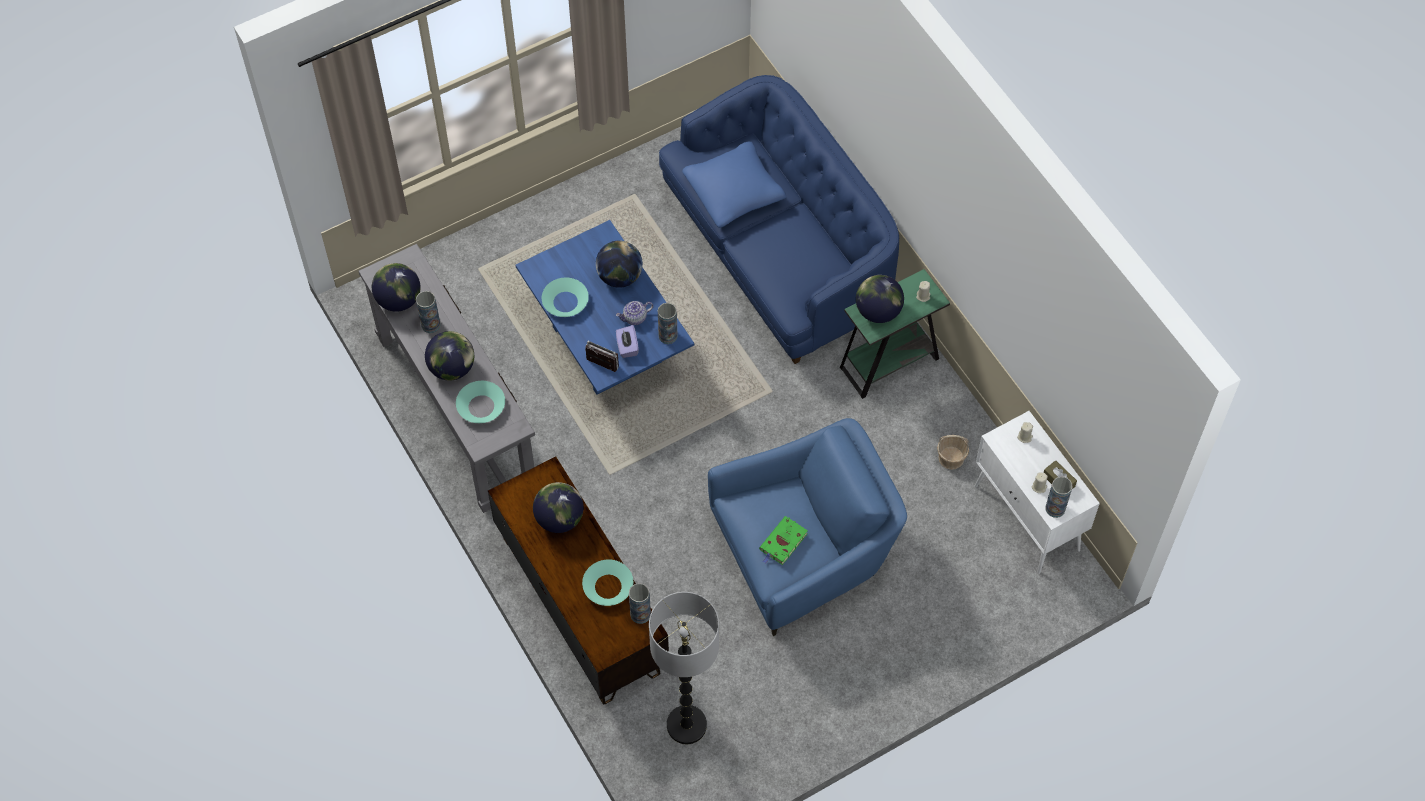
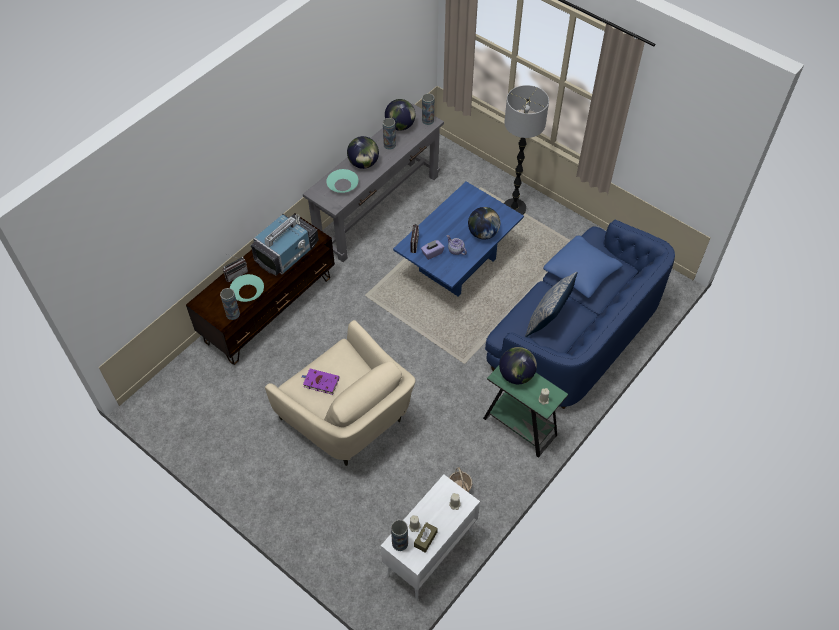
camera: 70 degrees right, 5 degrees down
(559, 518) = (287, 253): globe -> television
(565, 301) = (451, 212): turquoise bowl -> none
(568, 594) = (235, 273): none -> radio
(668, 336) = (450, 271): vase -> vase (428, 120)
(686, 725) = (202, 390): floor lamp -> floor lamp (514, 208)
(782, 543) = (320, 382): green book -> purple book
(793, 255) = (548, 320): none -> pillow
(804, 553) = (348, 419): blue armchair -> beige armchair

